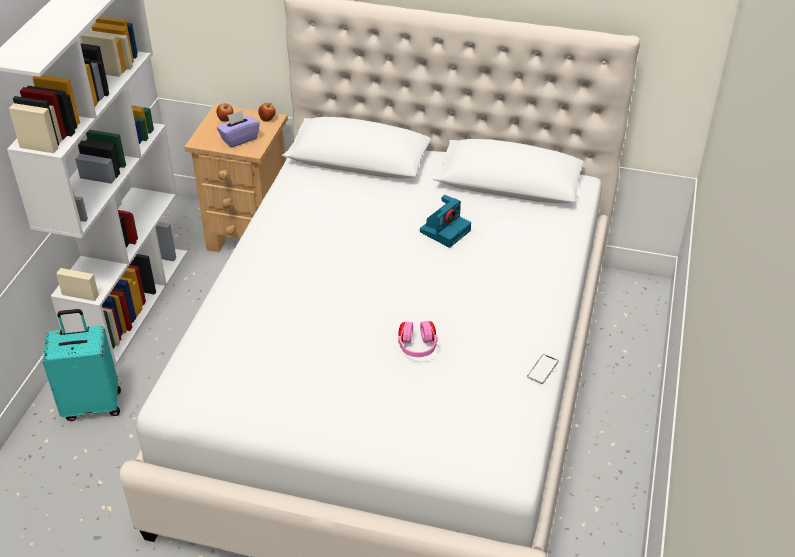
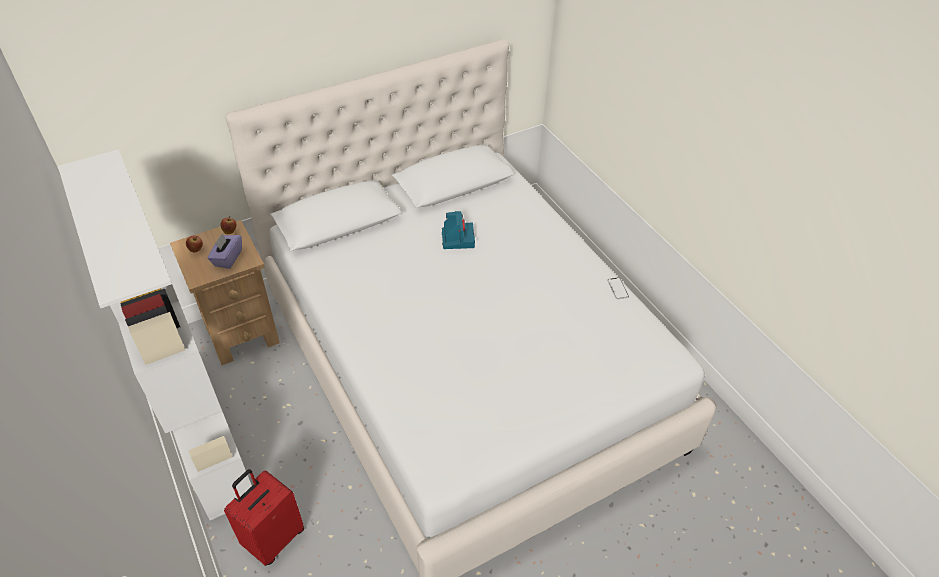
camera: 45 degrees left, 5 degrees up
(93, 404) = (273, 538): turquoise suitcase -> red suitcase
(417, 348) = (538, 324): pink headphones -> none

